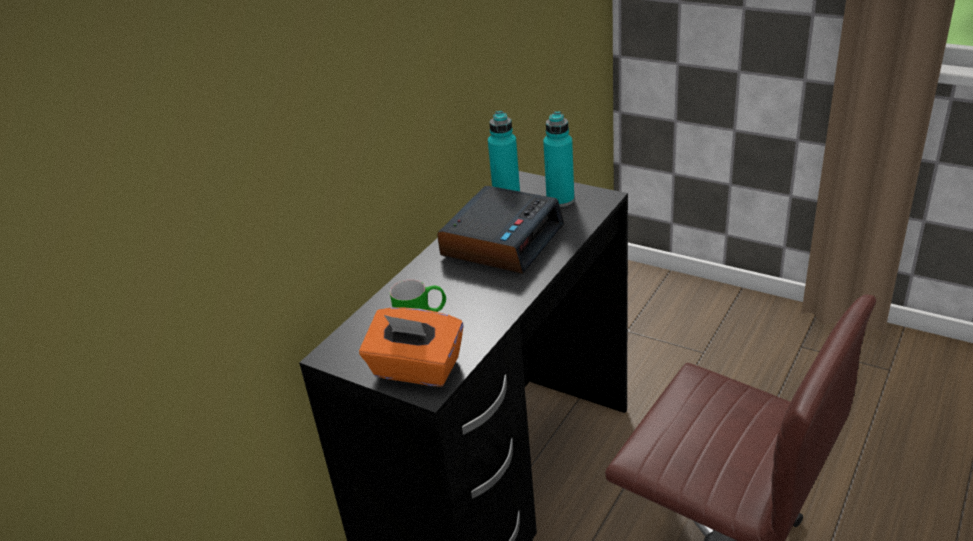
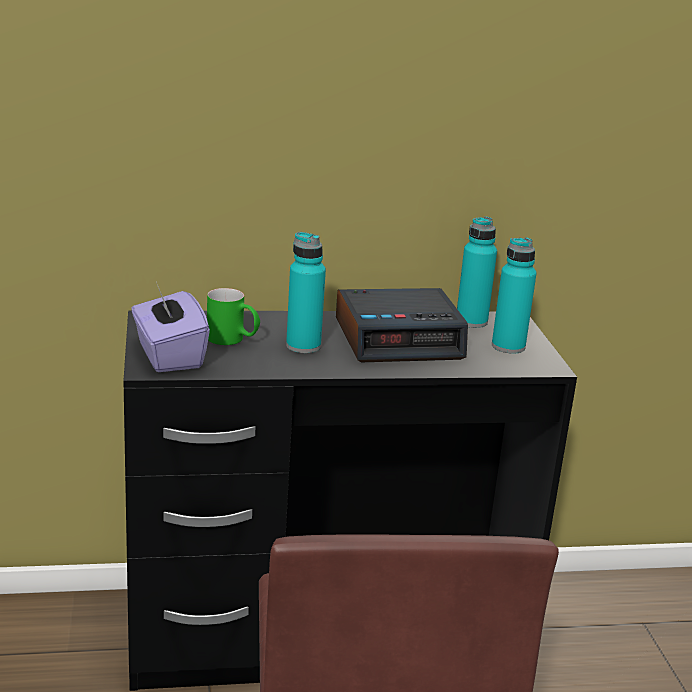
camera: 45 degrees right, 10 degrees down
(416, 369) = (168, 356): orange tissue box -> purple tissue box
(469, 291) = (303, 346): none -> turquoise bottle

